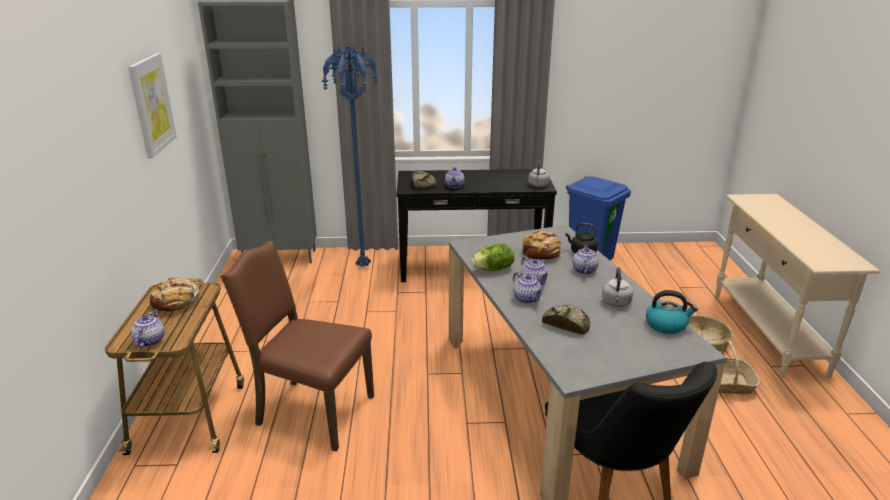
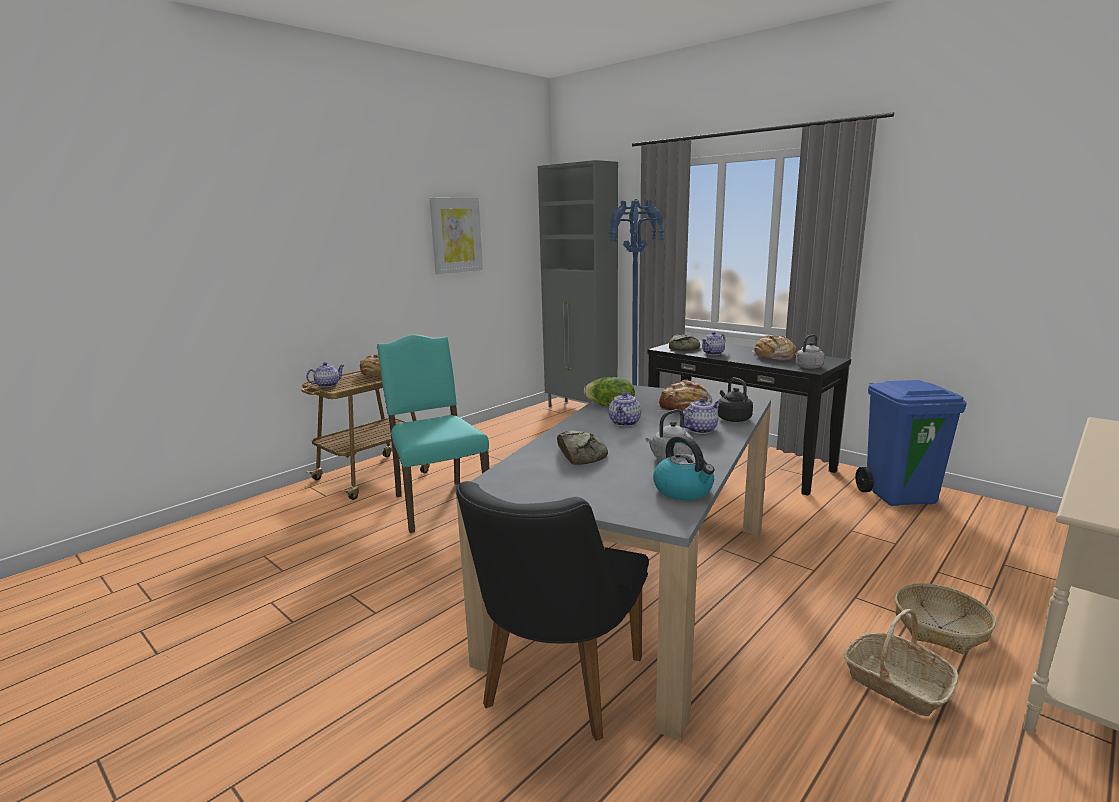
camera: 45 degrees right, 10 degrees down
(312, 411) = (438, 503): brown chair -> turquoise chair
(499, 179) = (773, 357): none -> bread
(527, 299) = (589, 430): teapot -> none

